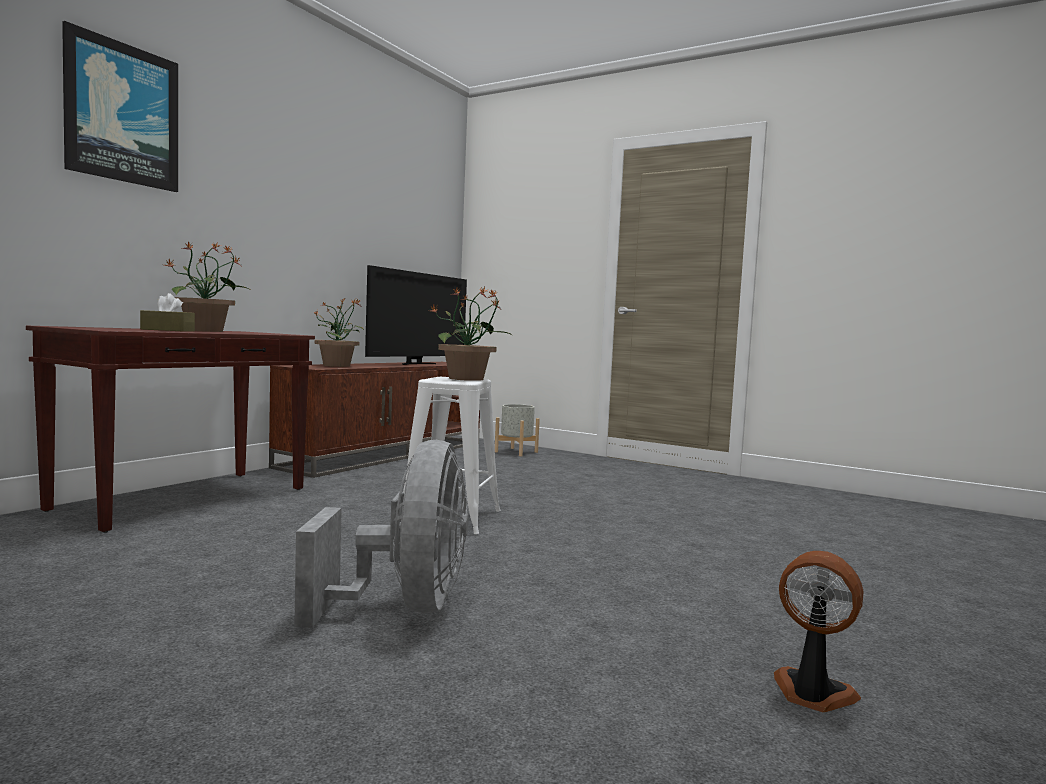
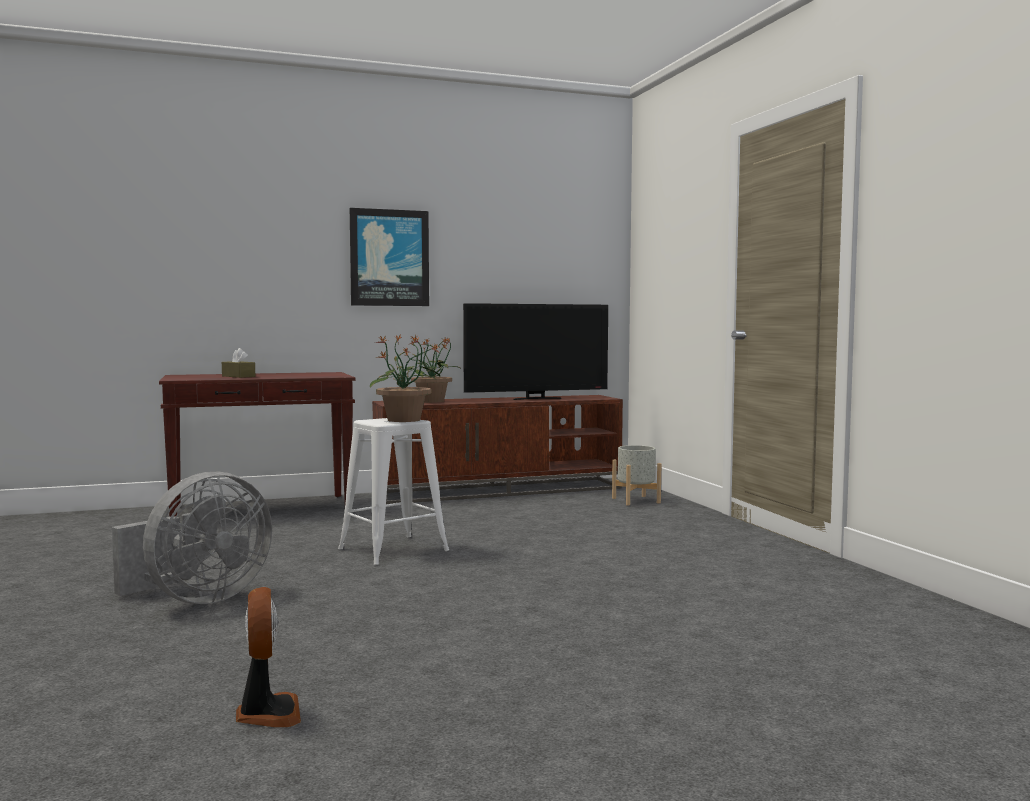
camera: 40 degrees right, 0 degrees up
(122, 113) = (234, 211): picture -> picture (389, 258)
(206, 331) = (279, 375): potted plant -> none

